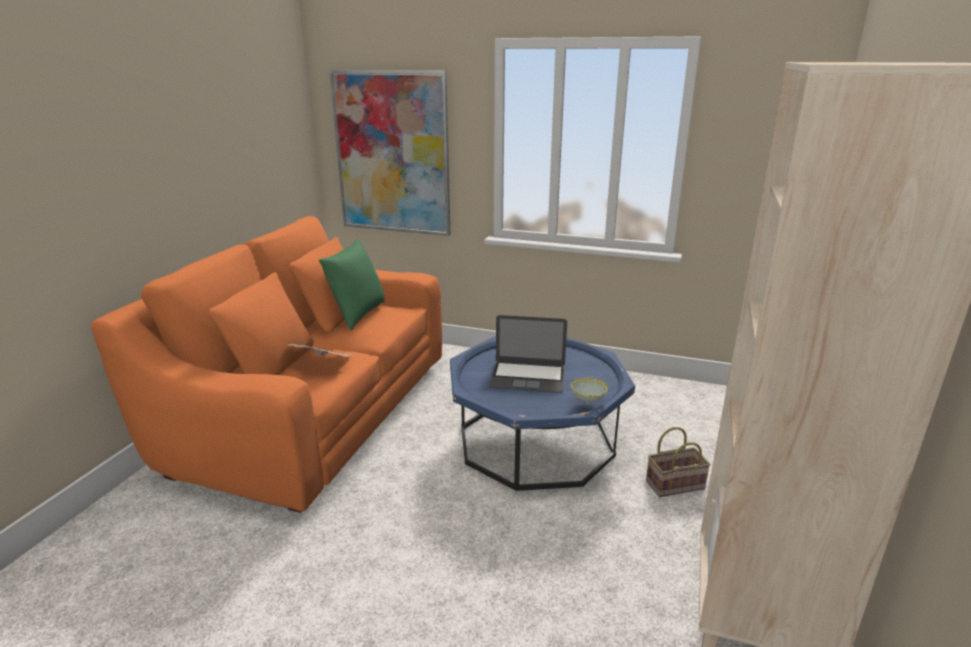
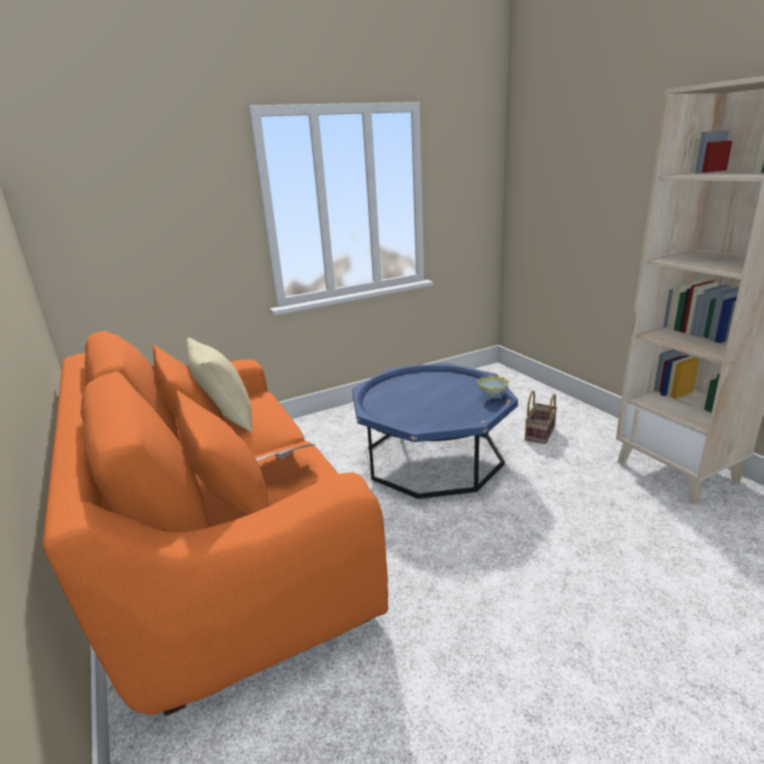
camera: 45 degrees left, 0 degrees up
(357, 315) = (226, 419): green pillow -> beige pillow
(392, 154) = (145, 243): picture -> none
(527, 377) = (426, 401): laptop -> none

